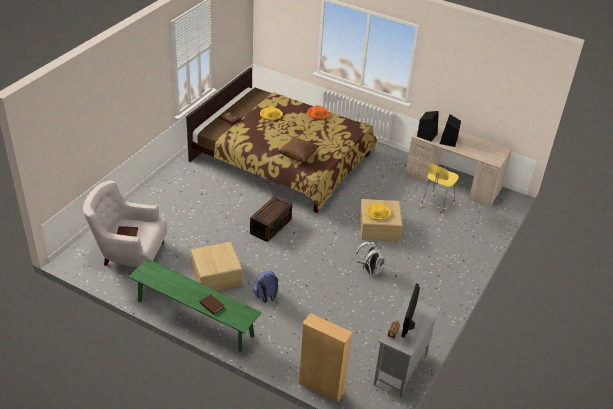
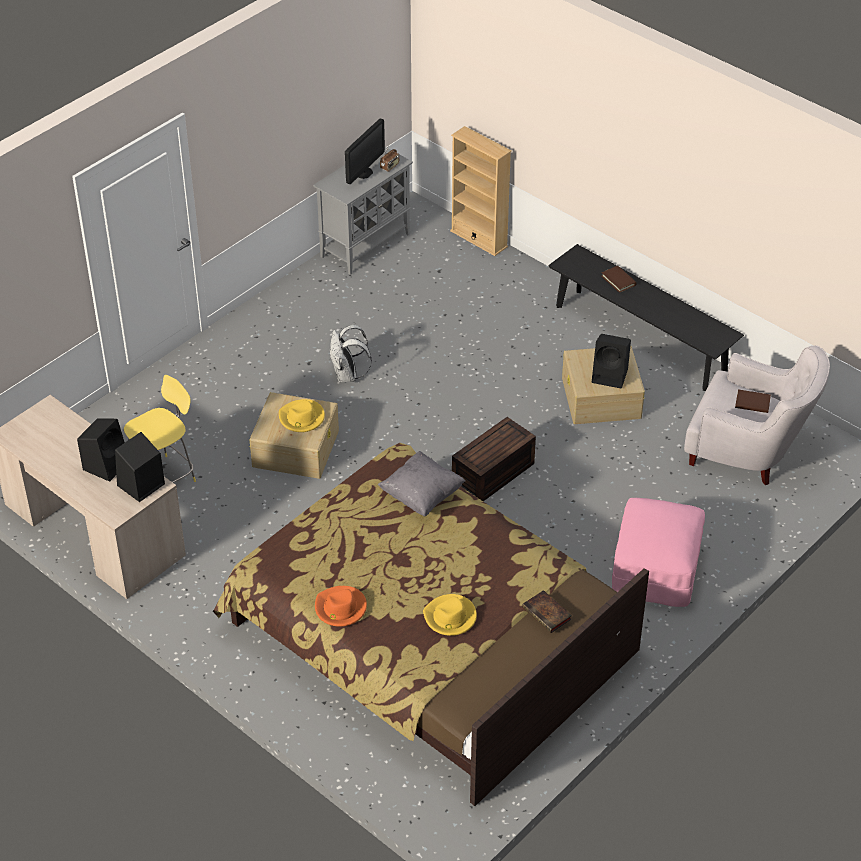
camera: 165 degrees left, 5 degrees up
(181, 191) = (656, 570): none -> pink ottoman
(194, 318) = (640, 339): green bench -> black bench
(211, 255) = (611, 375): none -> black speaker
(266, 297) = (527, 354): blue backpack -> none
(298, 156) = (422, 495): brown pillow -> grey pillow

